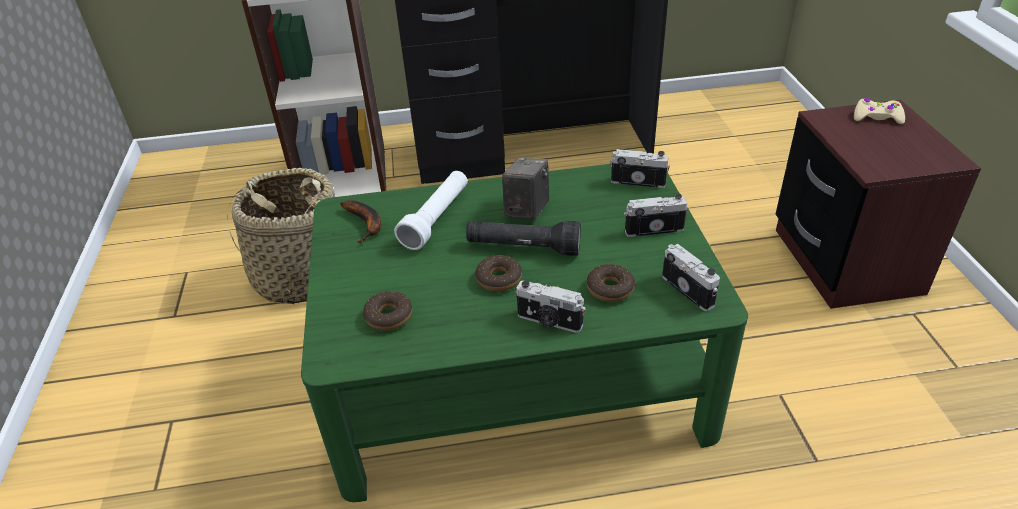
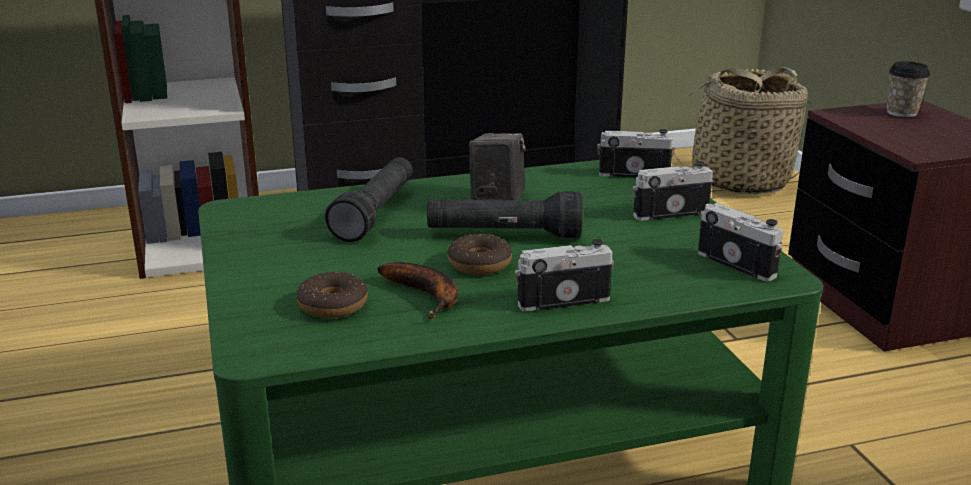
camera: 10 degrees left, 15 degrees down
(302, 276) = (154, 351): basket -> basket (739, 181)
(366, 224) = (277, 221): banana -> banana (427, 296)
(436, 219) = (376, 213): white flashlight -> black flashlight
(549, 322) = (562, 300): camera -> camera turned 150 degrees clockwise
(610, 289) = (633, 267): donut -> none
(876, 117) = (901, 113): beige game controller -> cup

